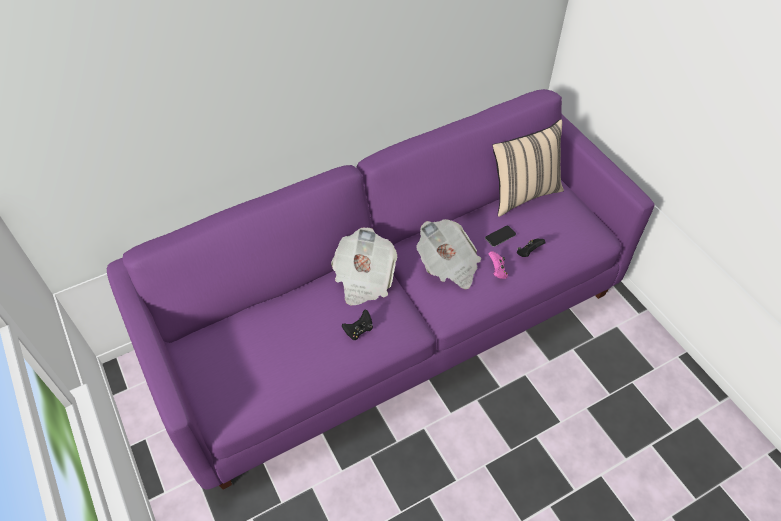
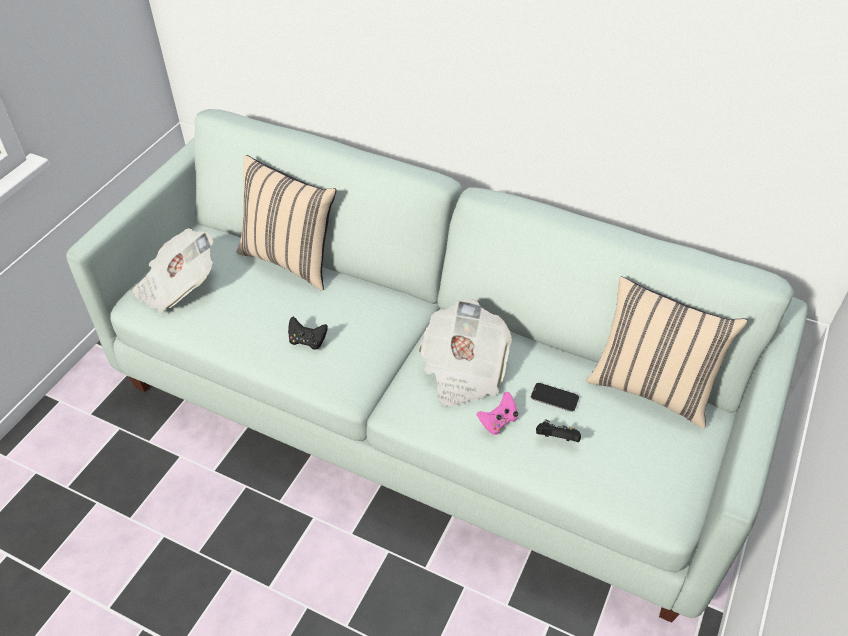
camera: 55 degrees right, 5 degrees down
(272, 302) = (291, 259): none -> beige pillow
(363, 278) = (378, 309): newspaper -> newspaper (178, 287)
(390, 321) = (425, 409): purple sofa -> white sofa

